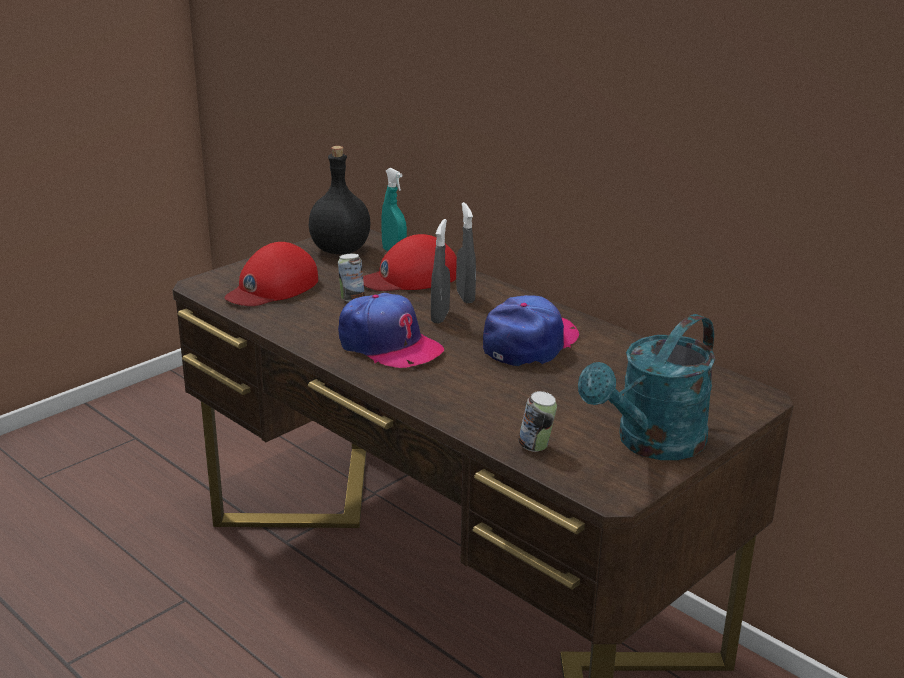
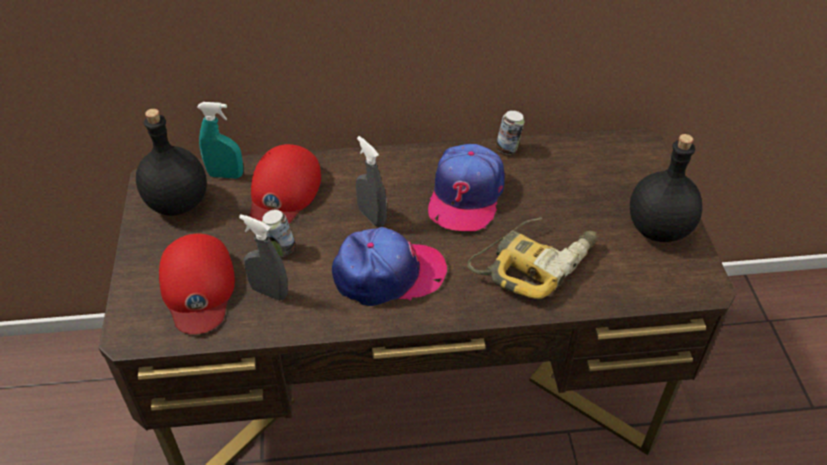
camera: 50 degrees left, 20 degrees up
(465, 297) = (354, 183): grey spray bottle -> grey spray bottle (269, 292)
(502, 399) = (534, 262): none -> power drill
(530, 343) = (465, 195): cap -> cap turned 150 degrees counterclockwise
(536, 447) = (616, 286): can -> can (508, 149)
(651, 444) = (658, 228): turquoise watering can -> black bottle

